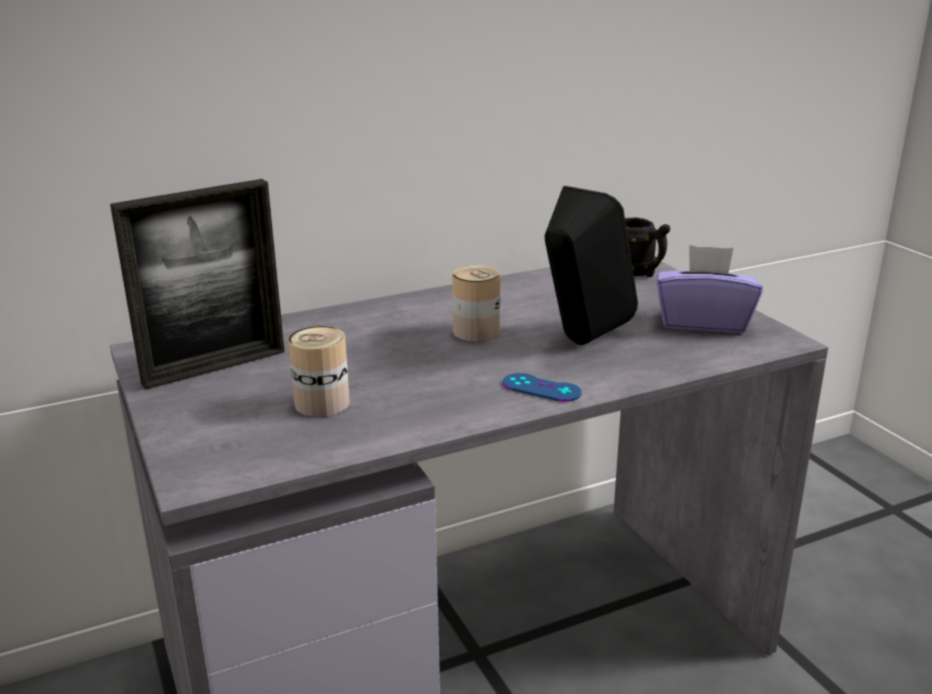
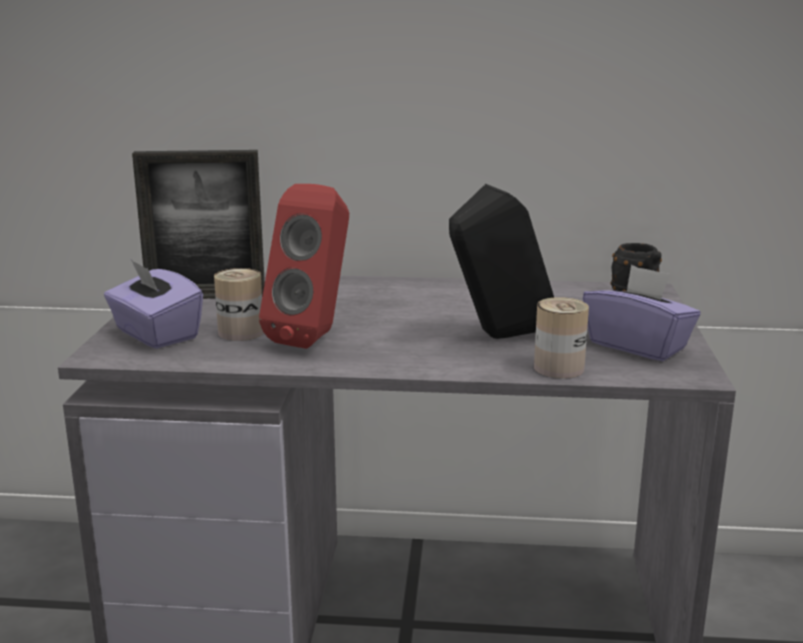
camera: 30 degrees right, 5 degrees down
(225, 433) = (155, 334): none -> purple tissue box
(411, 389) = (315, 338): none -> red speaker
(476, 332) = (424, 313): can -> can (558, 368)
(541, 388) = (413, 359): blue game controller -> none

